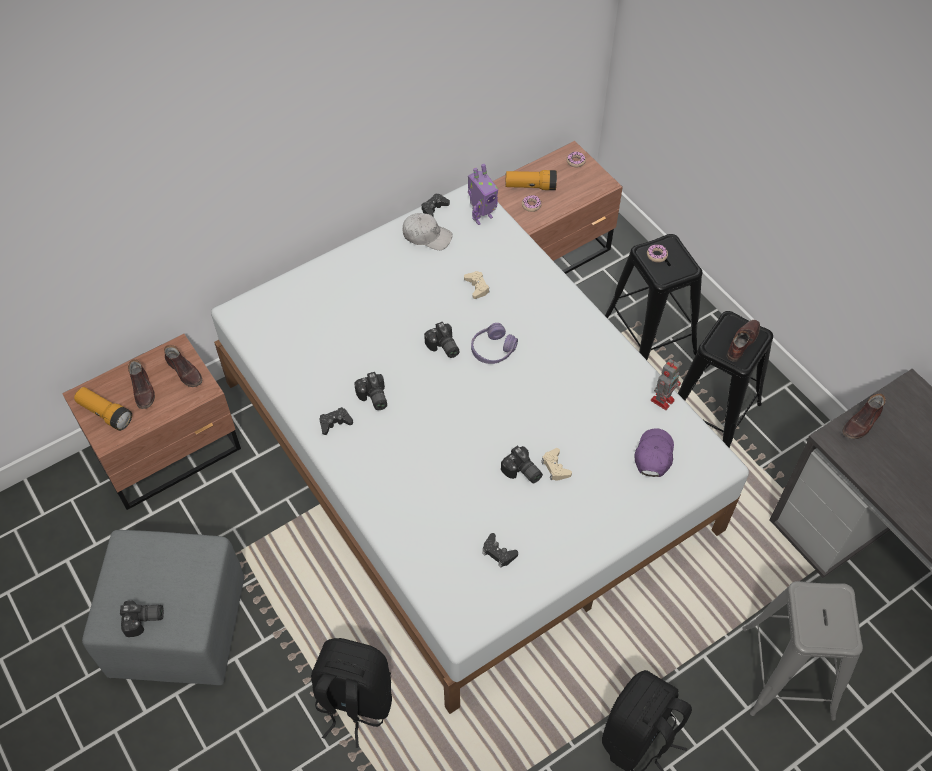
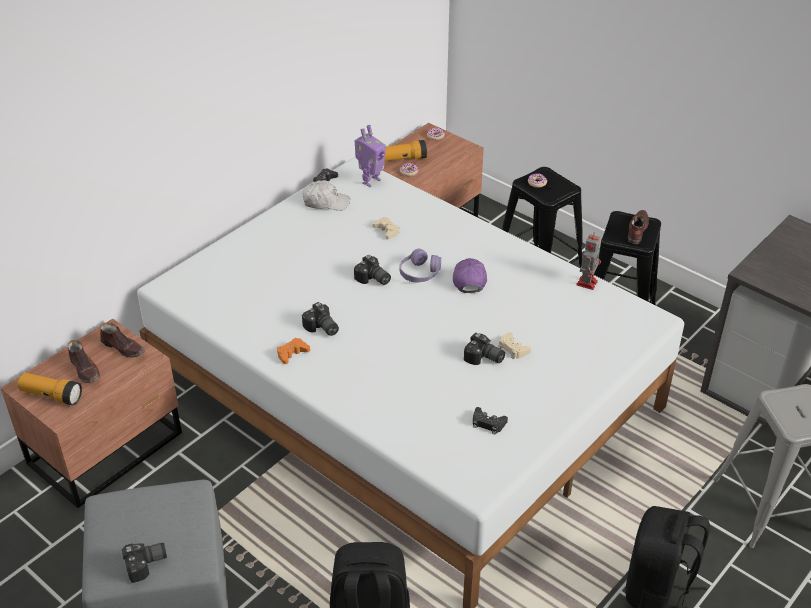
camera: 15 degrees left, 15 degrees down
(335, 423) = (292, 353): black game controller -> orange game controller
(653, 455) = (597, 324): purple cap -> purple cap (469, 279)
(862, 423) = (767, 257): brown shoe -> none

